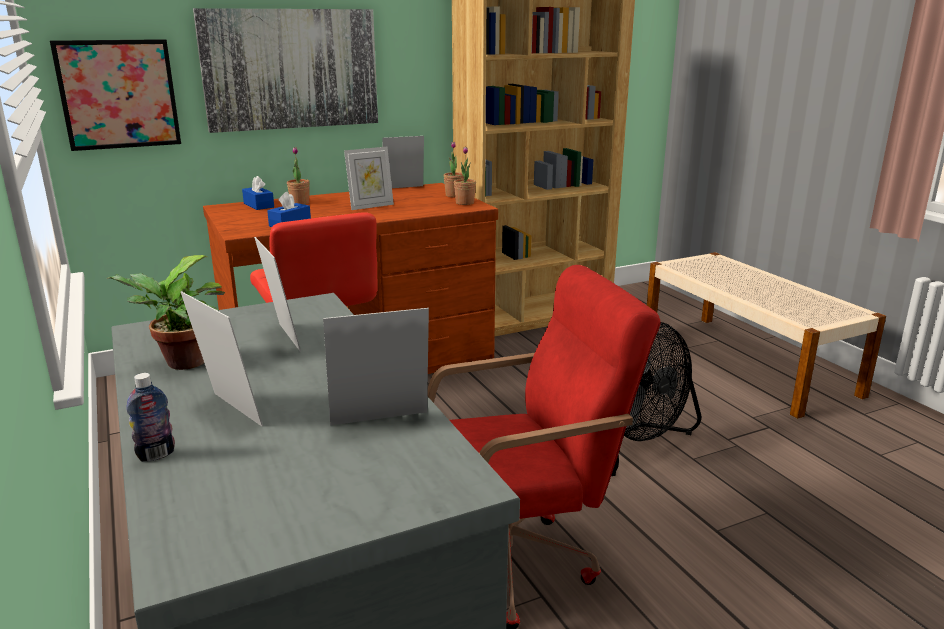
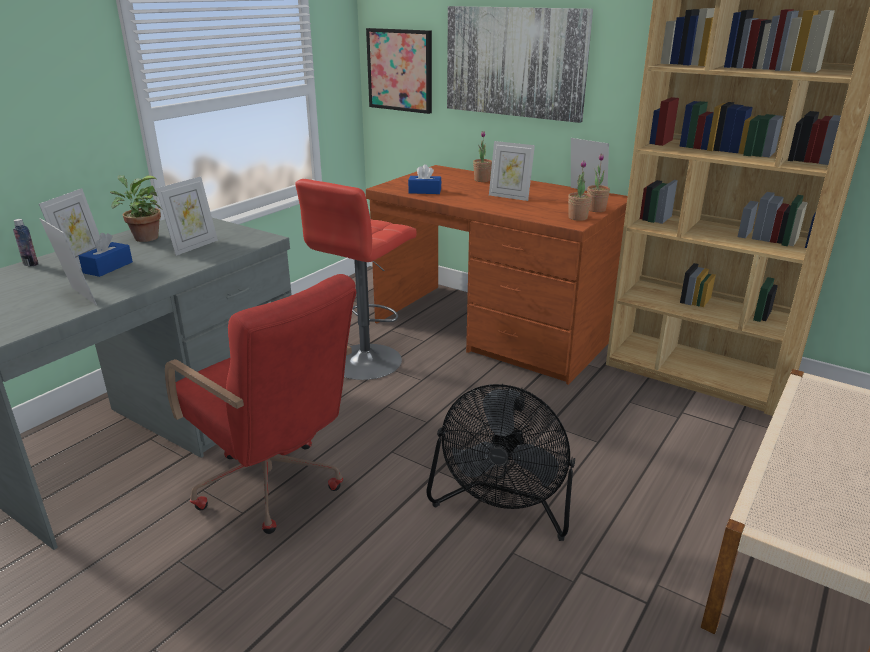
camera: 60 degrees right, 5 degrees up
(258, 205) = (457, 174): blue tissue box -> blue tissue box (108, 267)

